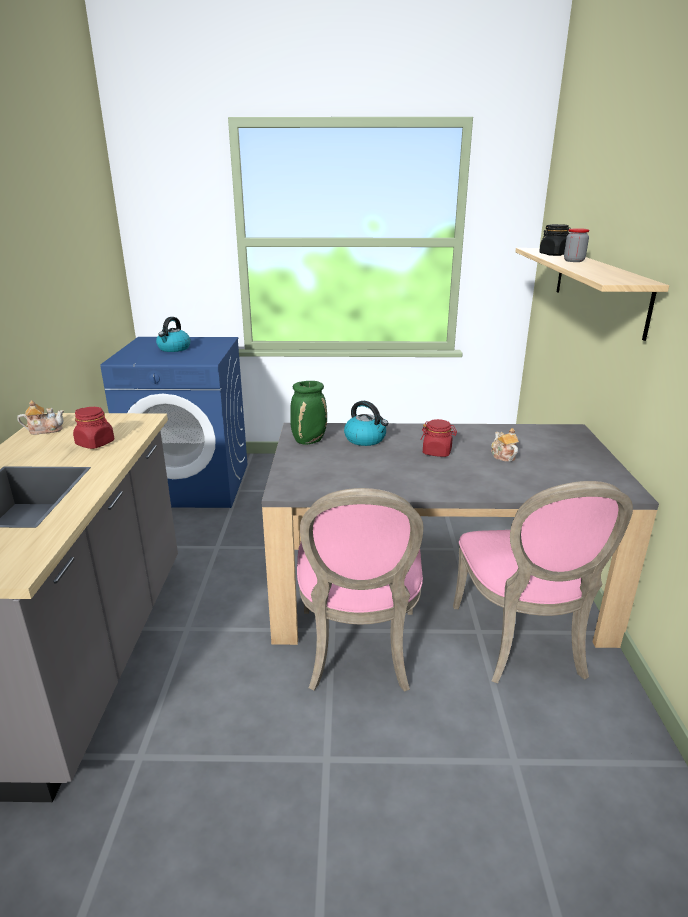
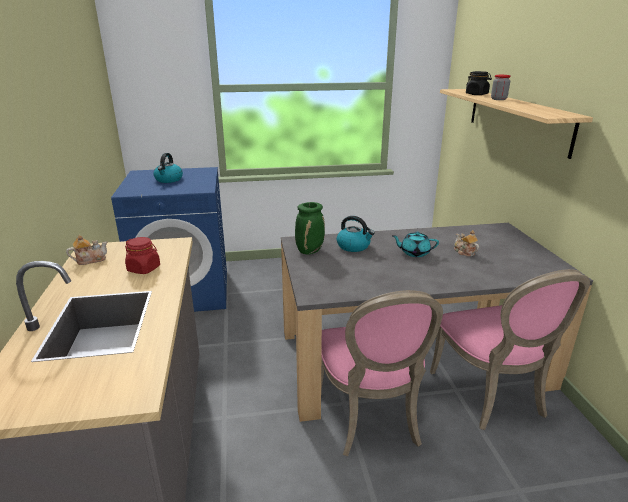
camera: 10 degrees left, 0 degrees up
(437, 452) = (414, 253): red jar -> turquoise teapot

